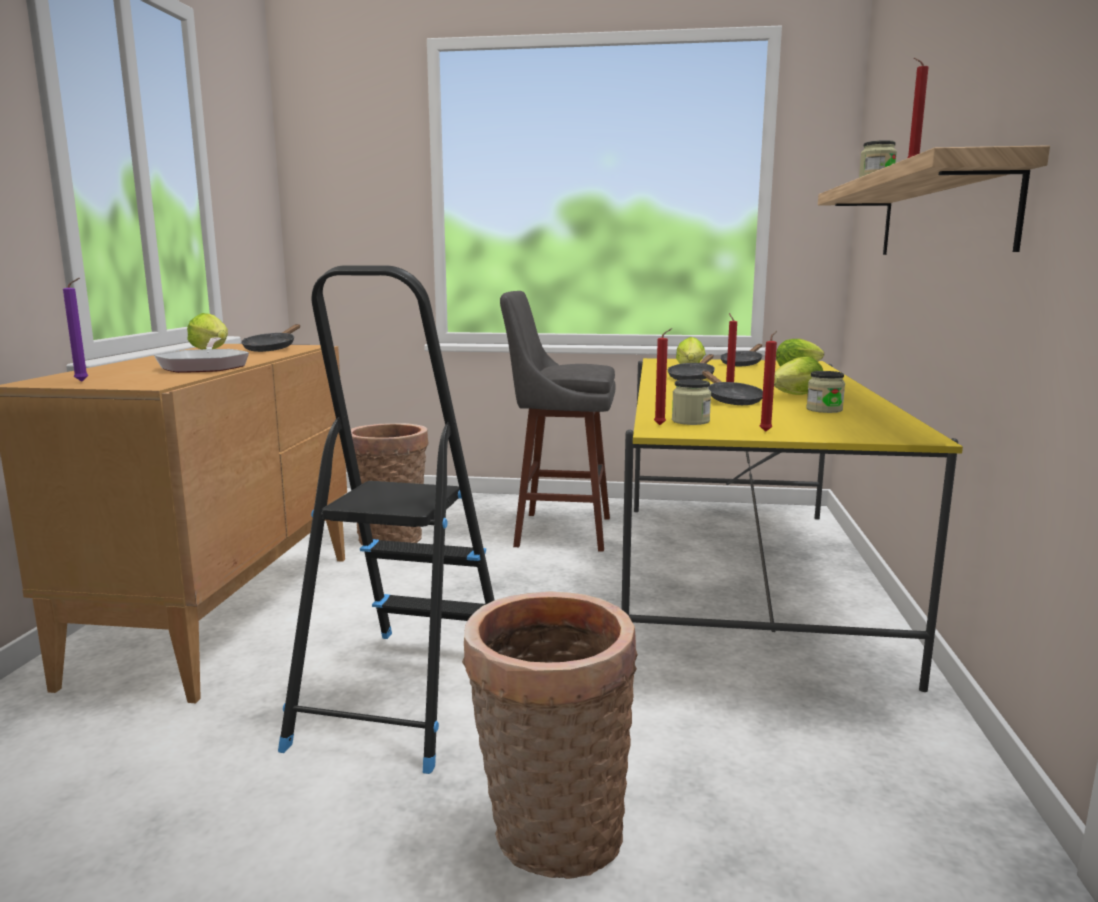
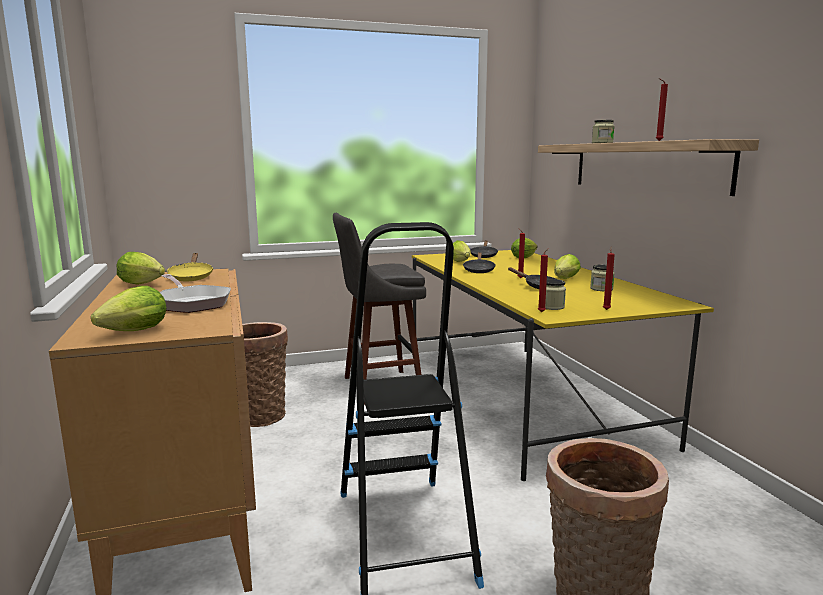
camera: 25 degrees left, 0 degrees up
(84, 381) = (131, 333): purple candle -> lettuce
(272, 349) = (191, 277): black frying pan -> yellow frying pan

